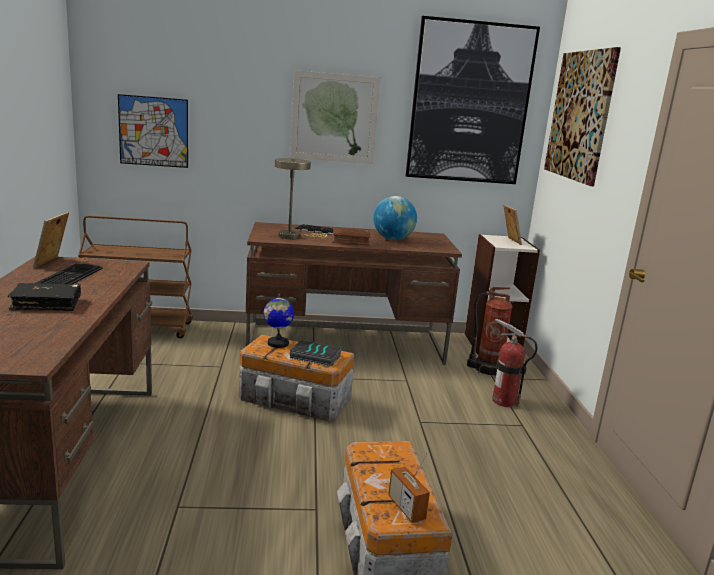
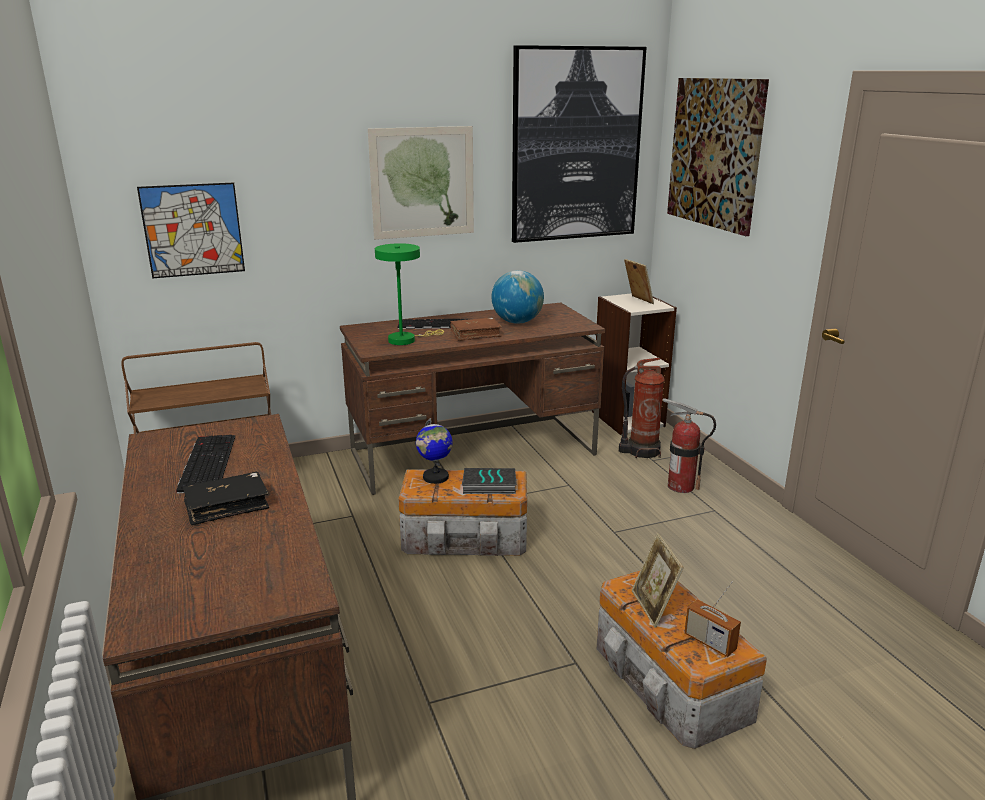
camera: 15 degrees left, 5 degrees up
(53, 263) = (164, 442): picture frame -> picture frame (653, 607)
(293, 236) = (406, 340): beige table lamp -> green table lamp

